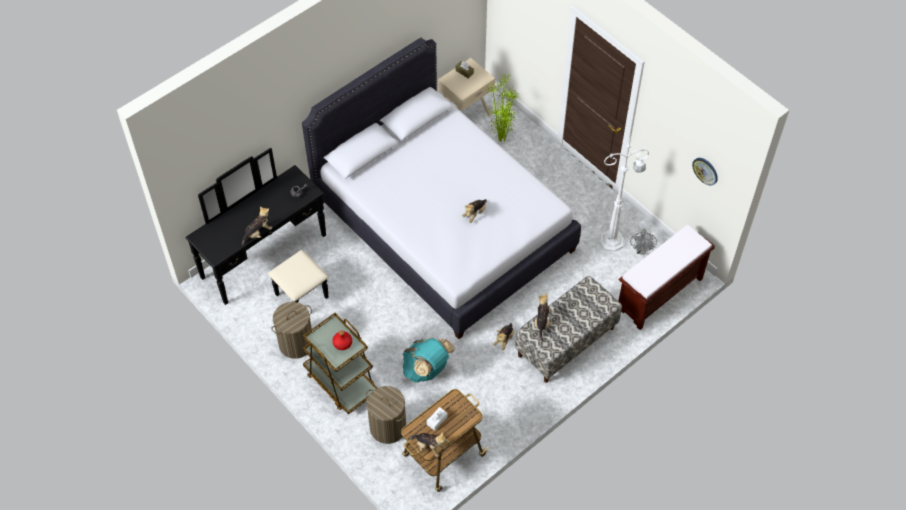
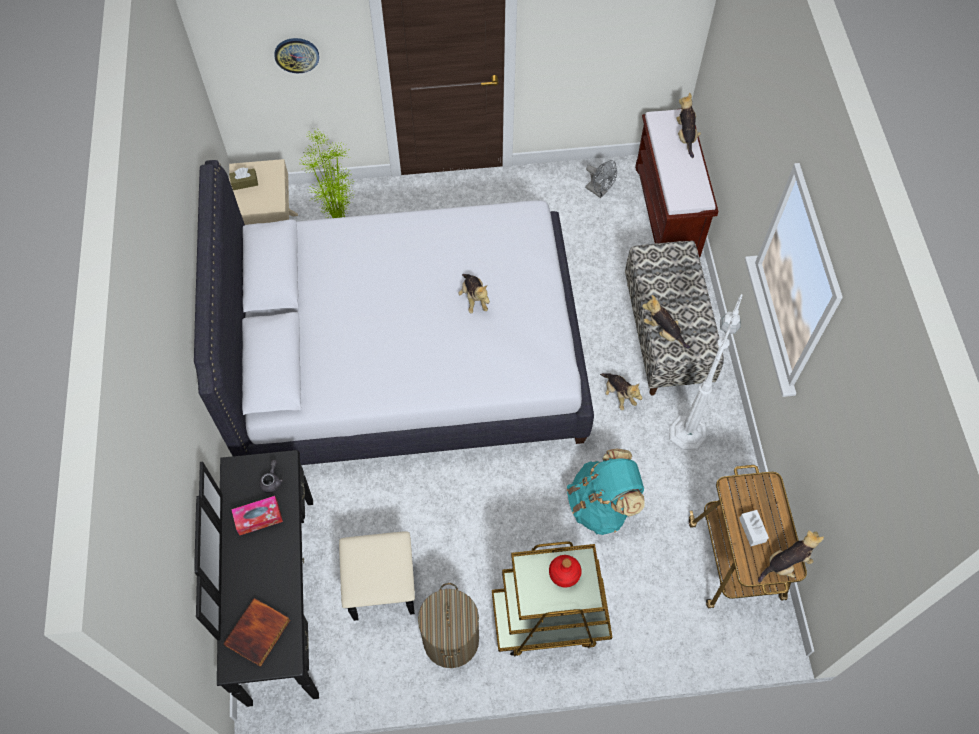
camera: 55 degrees left, 5 degrees up
(220, 237) = (258, 634): none -> book
(258, 233) = (295, 575): plush toy -> plush toy (685, 136)
(275, 200) = (258, 518): none -> tissue box
(387, 427) = (654, 602): laundry basket -> none
(613, 241) = (566, 208): white floor lamp -> white floor lamp (688, 431)
(705, 171) = (653, 24): wall clock -> wall clock (296, 54)

